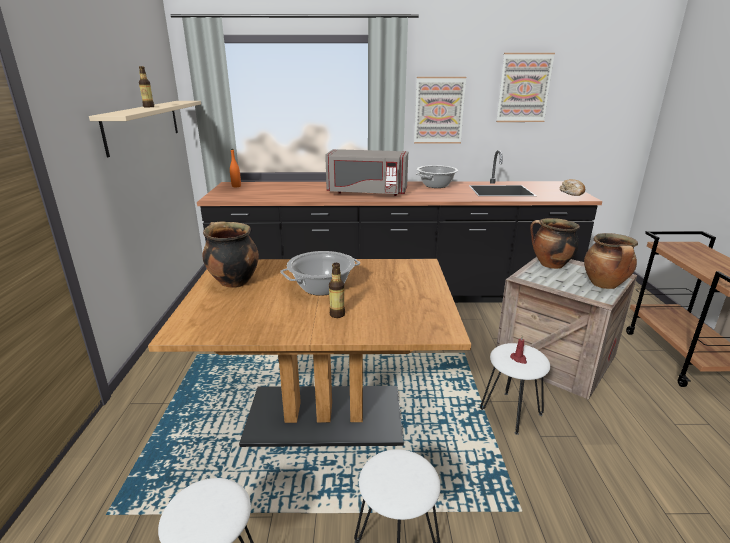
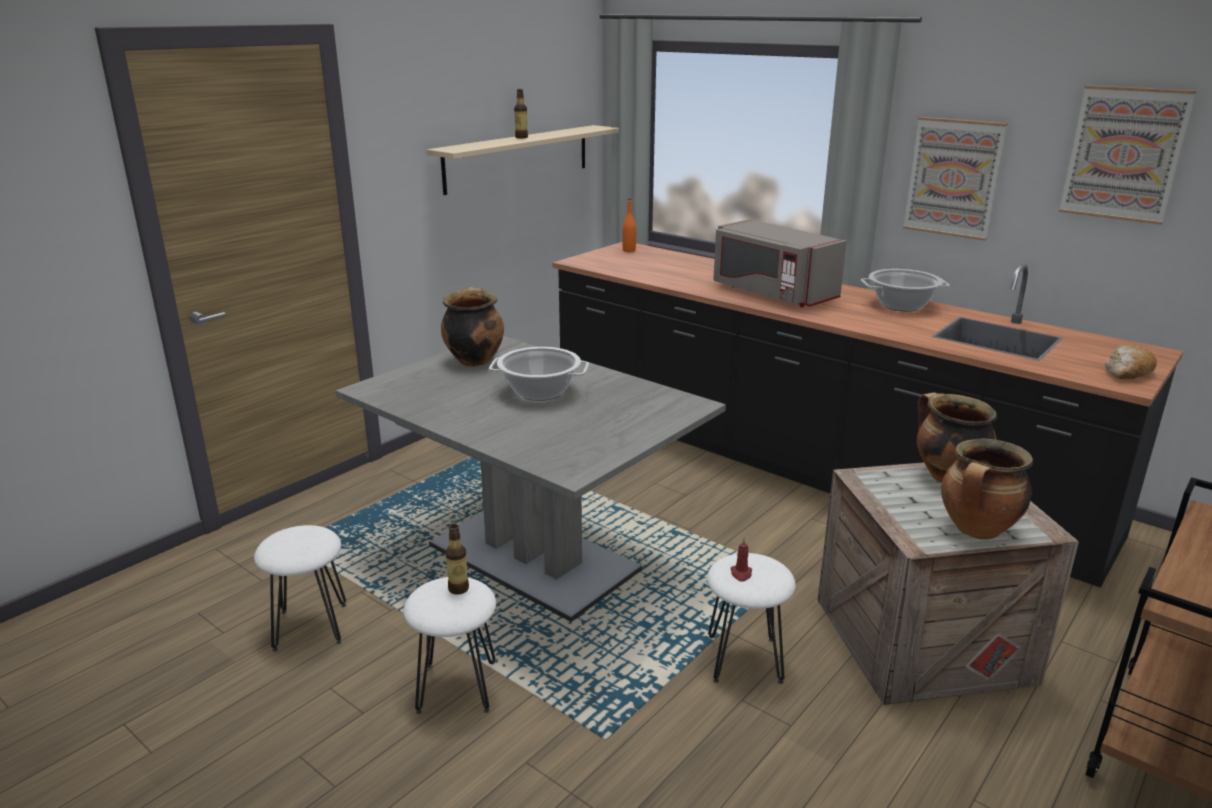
camera: 40 degrees right, 0 degrees up
(324, 416) = (533, 558): brown dining table -> grey dining table
(337, 314) = (507, 420): bottle -> bottle (458, 589)

